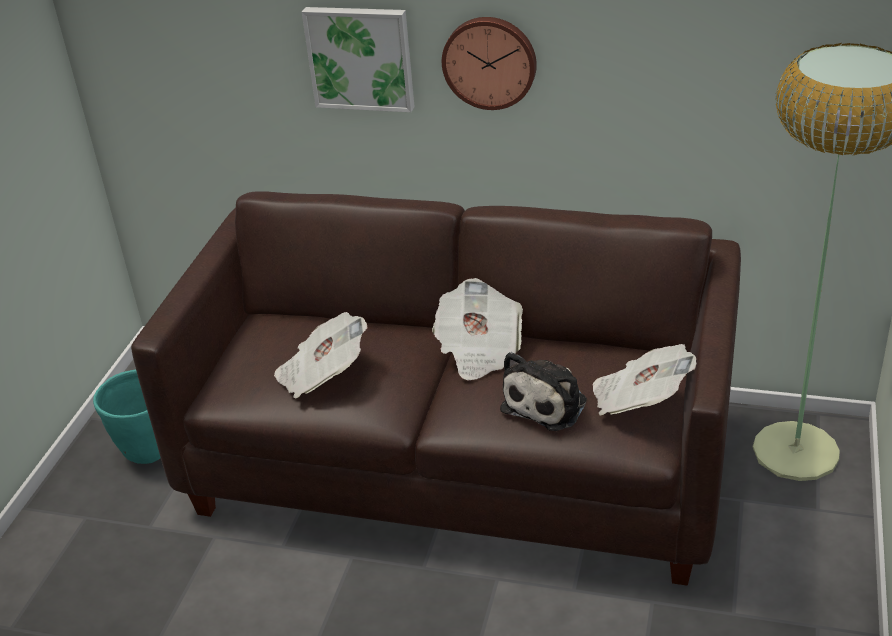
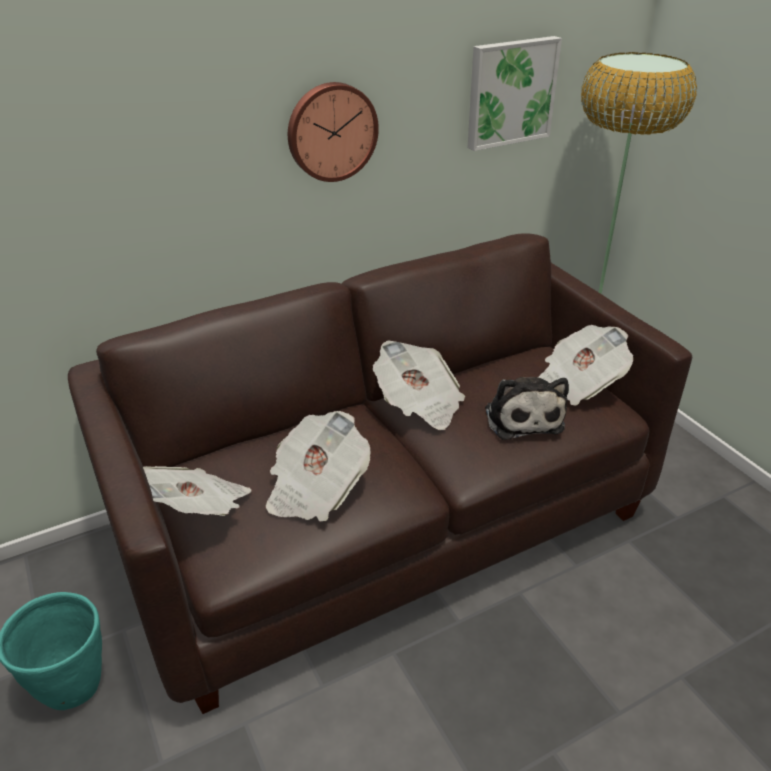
camera: 45 degrees left, 0 degrees up
(238, 350) = (198, 510): none -> newspaper
(361, 57) = (198, 154): picture -> picture (510, 92)

